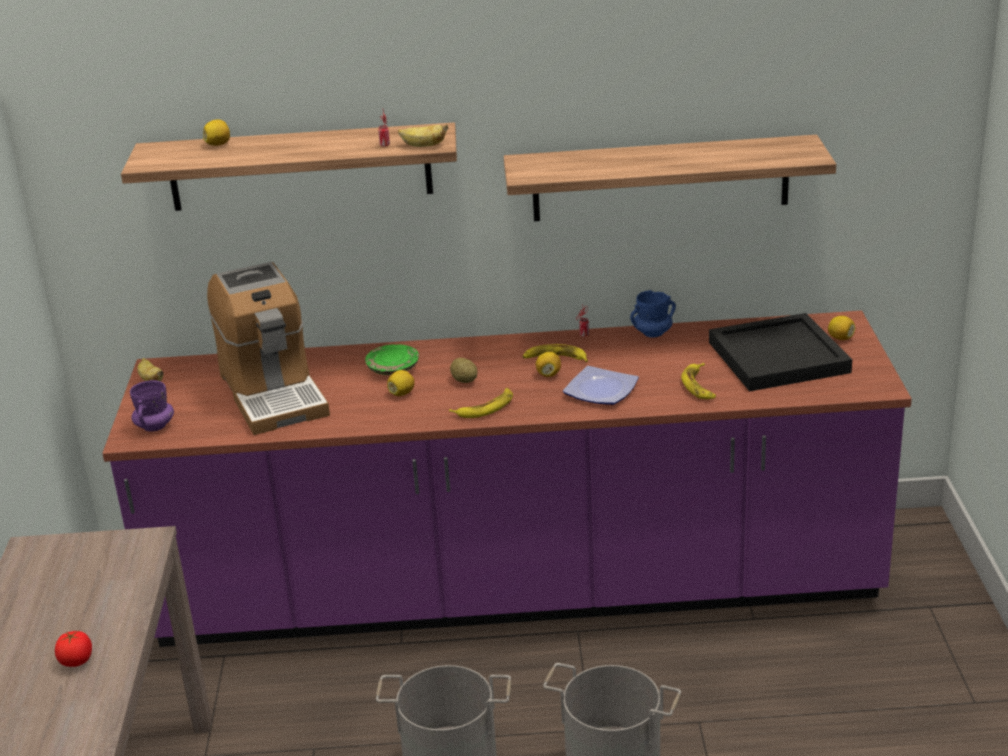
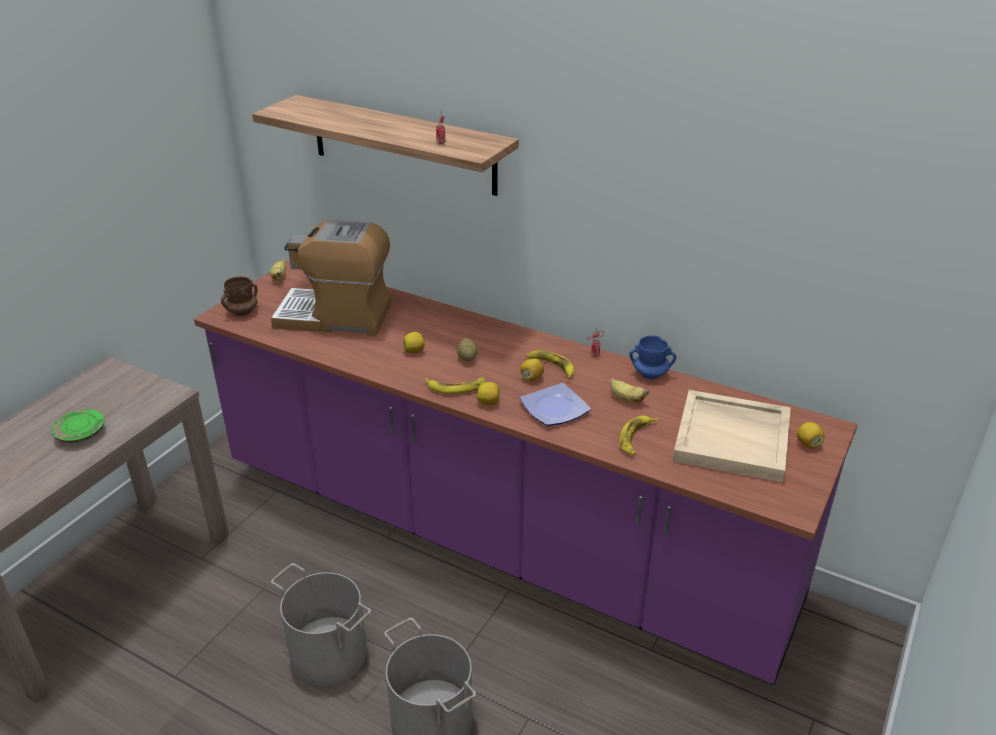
camera: 30 degrees right, 5 degrees up
(76, 661) = (36, 465): tomato -> none
(155, 426) = (242, 312): purple mug -> brown mug
(218, 144) = (339, 110): lemon -> lemon (488, 402)
(272, 393) = (336, 316): coffee machine -> coffee machine turned 90 degrees clockwise
(393, 368) = (431, 328): green plate -> green plate (81, 434)
(423, 146) = (465, 151): banana -> banana (626, 399)
(660, 178) = (686, 239): shelf -> none
(779, 356) = (733, 439): black tray -> beige tray

